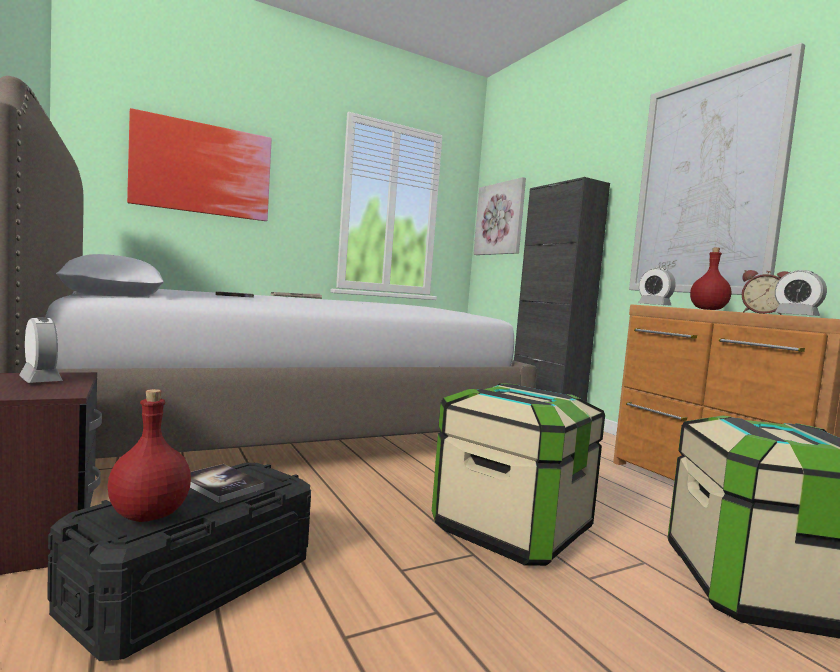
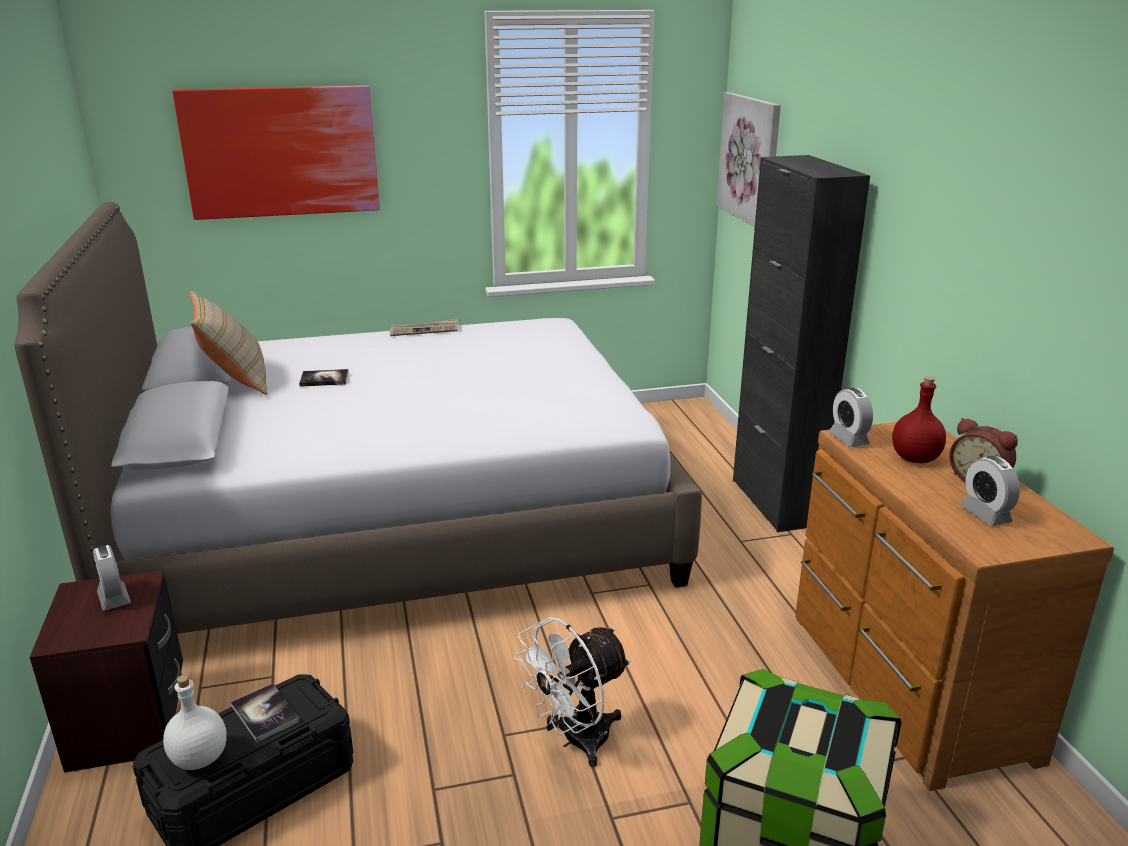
camera: 15 degrees right, 20 degrees up
(149, 515) = (199, 759): red bottle -> white bottle
(158, 291) = (235, 381): none -> beige pillow
(511, 529) = (575, 741): storage box -> white fan
(706, 185) = (973, 238): picture -> none

